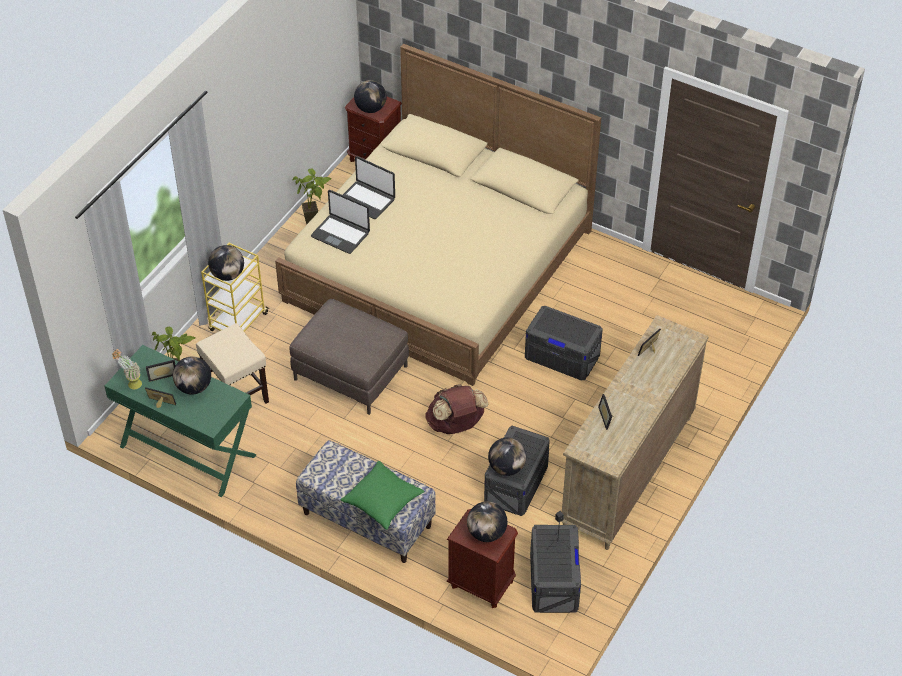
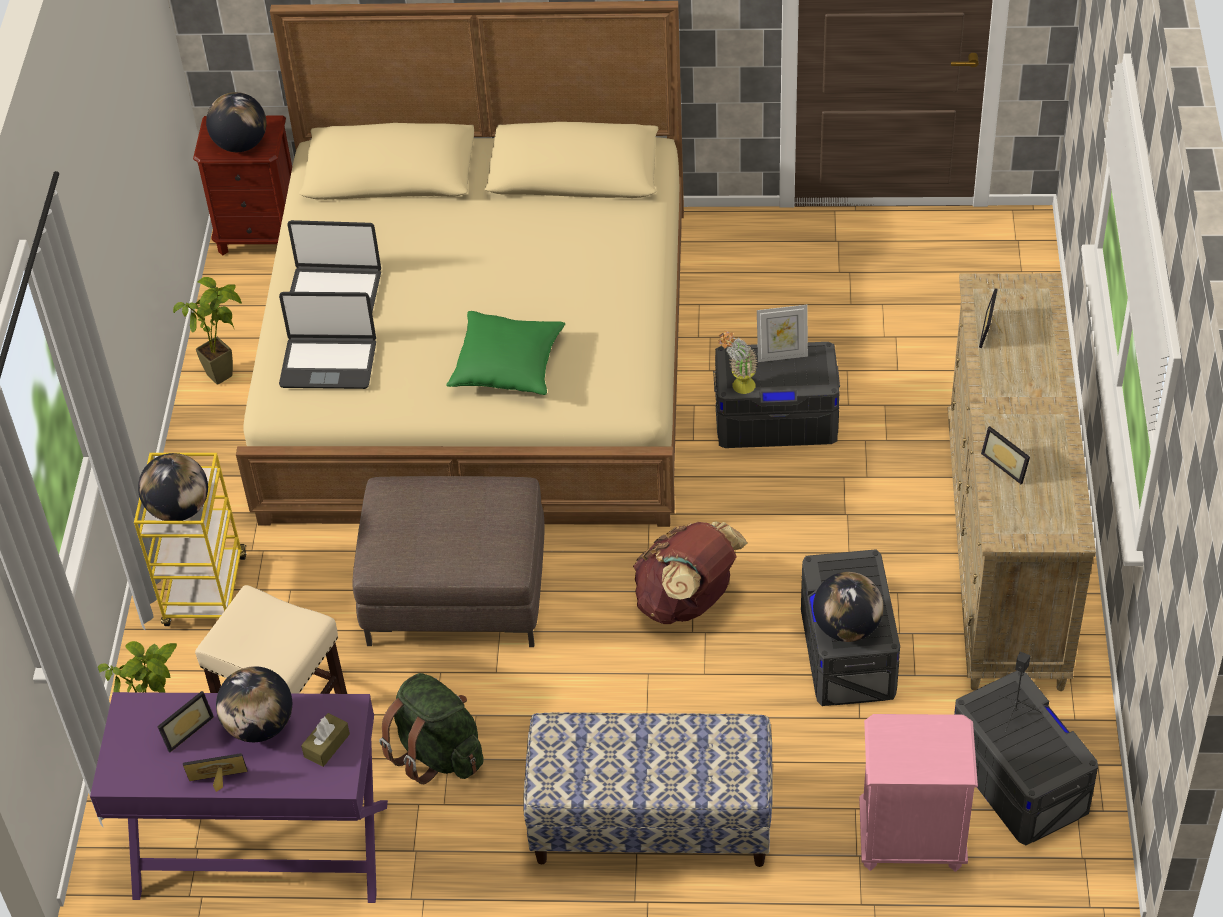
camera: 25 degrees left, 0 degrees up
(131, 384) = (139, 771): potted plant -> potted plant (738, 388)
(187, 451) = (261, 851): green desk -> purple desk
(216, 409) = (327, 745): none -> brown tissue box
(292, 443) = (437, 753): none -> green backpack
(382, 501) = (698, 775): green pillow -> green pillow (507, 366)
(481, 584) = (910, 840): brown nightstand -> pink nightstand
(486, 533) = (925, 745): globe -> none
(572, 323) = (782, 355): none -> picture frame

